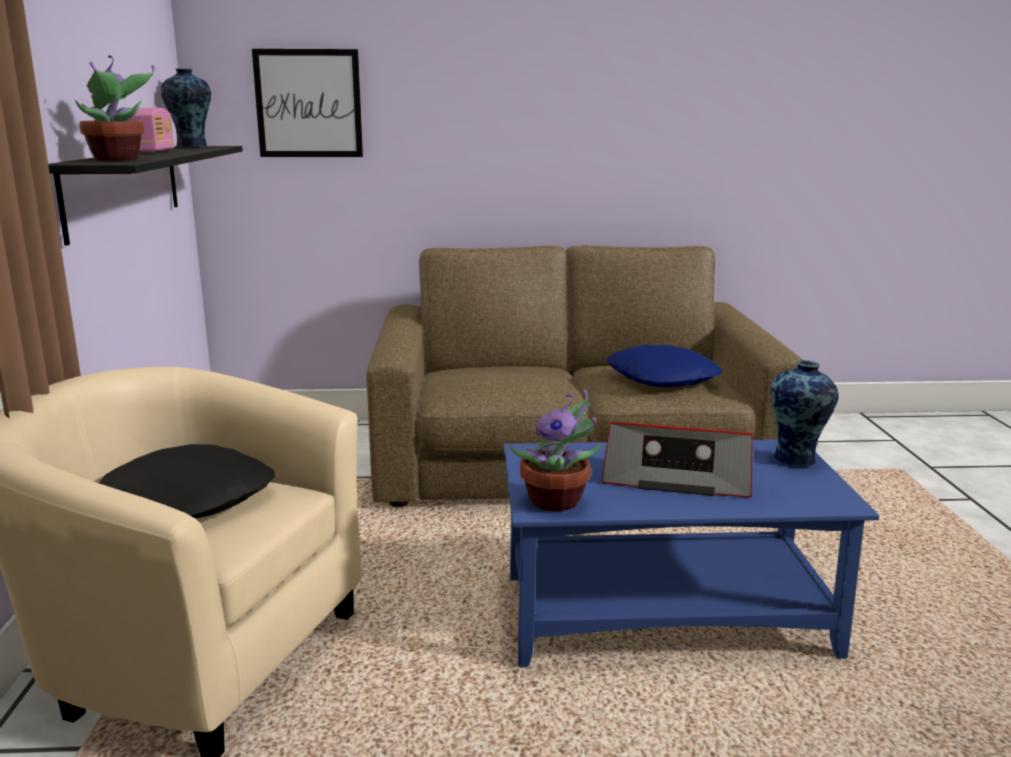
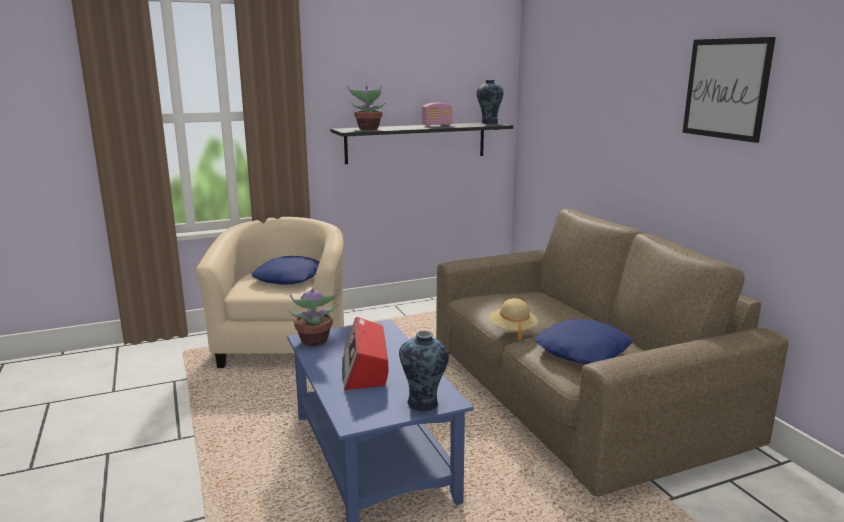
camera: 70 degrees right, 0 degrees up
(190, 498) = (289, 278): black pillow -> blue pillow
(308, 103) = (558, 102): picture -> picture (726, 89)
(575, 396) = (512, 330): none -> beige hat

